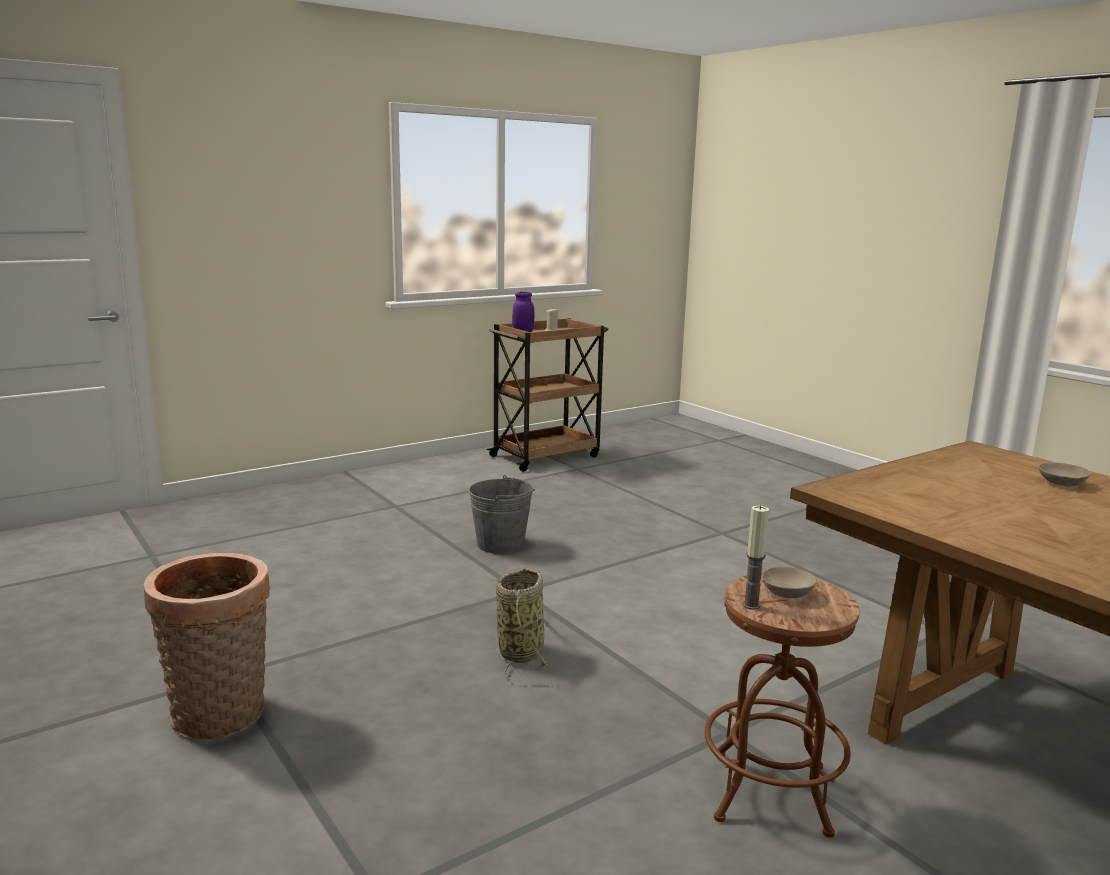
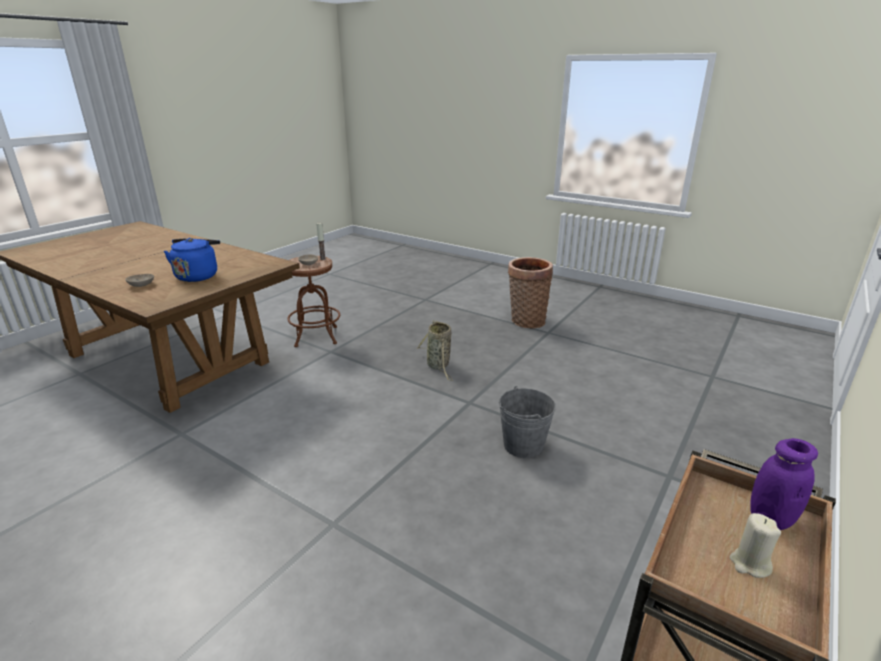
camera: 160 degrees right, 10 degrees up
(976, 486) = (198, 276): none -> blue kettle

